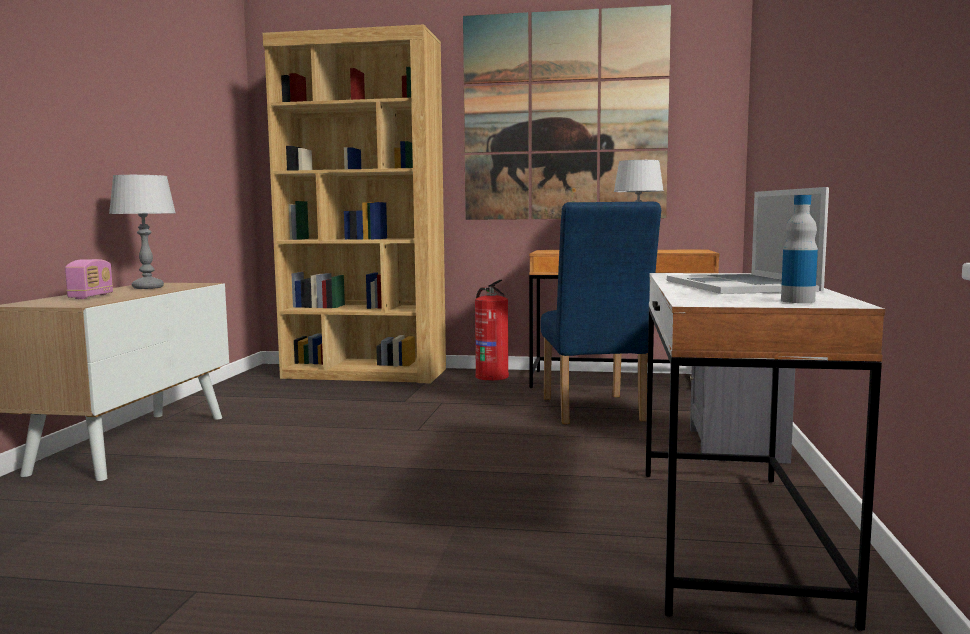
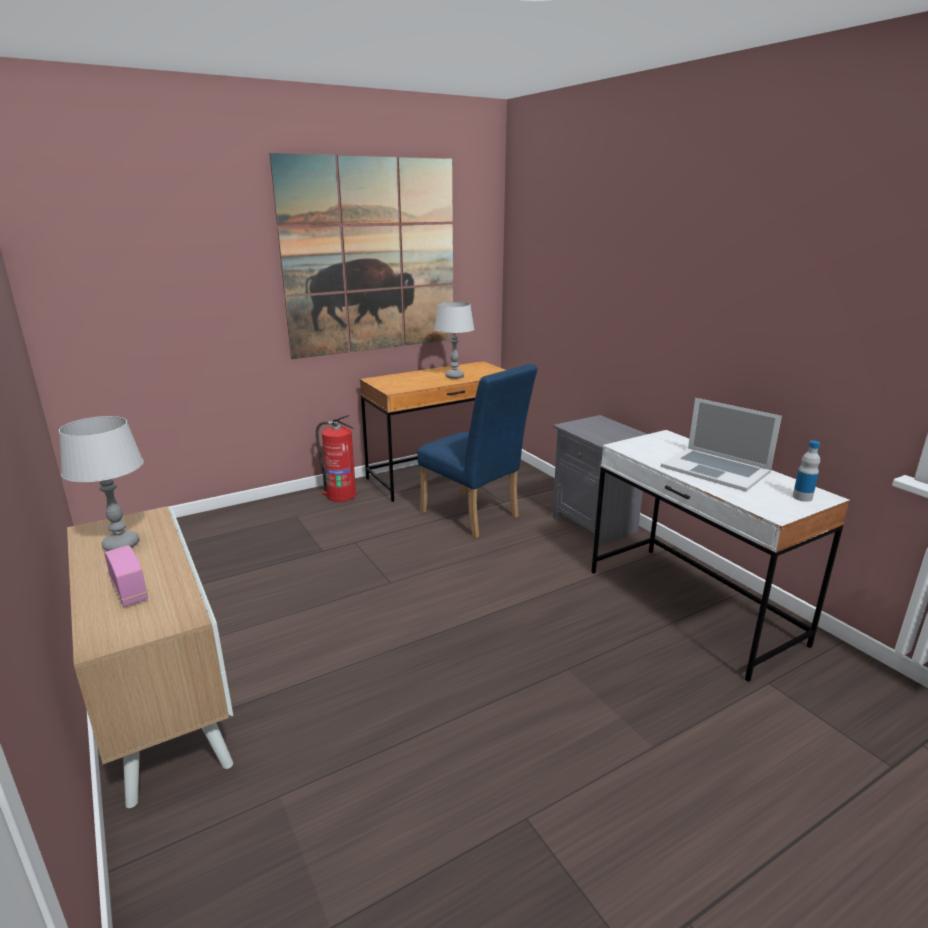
camera: 40 degrees left, 15 degrees up
(365, 374) = (224, 523): brown bookcase -> none

